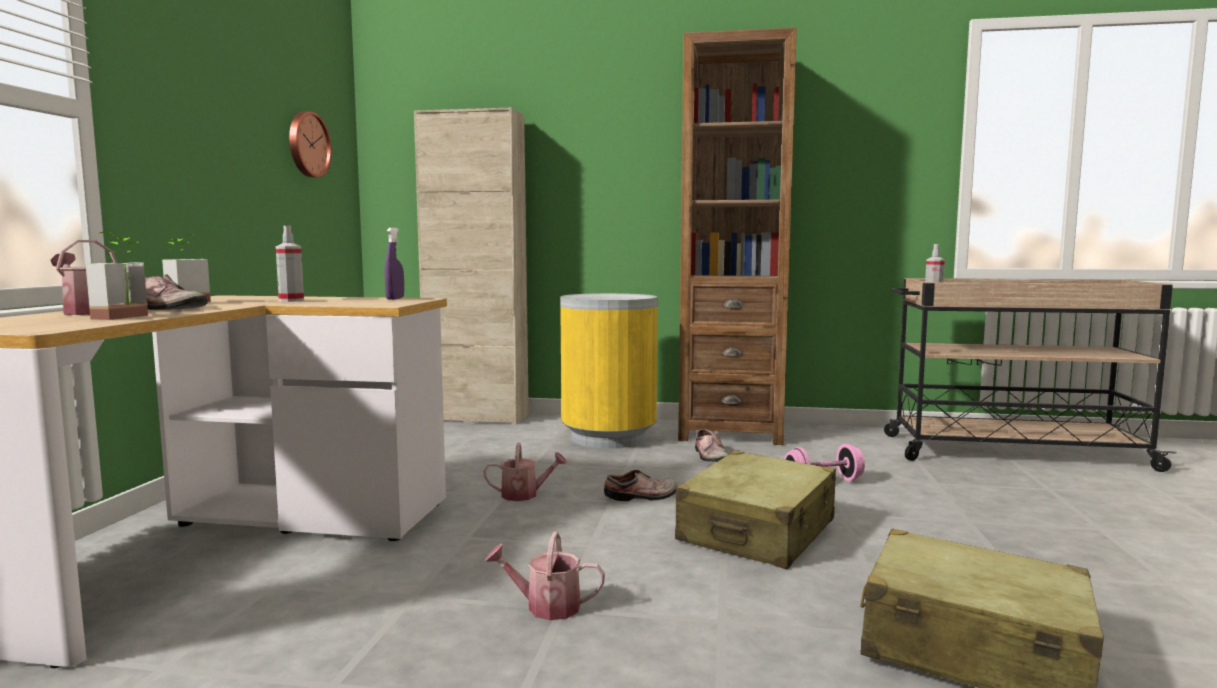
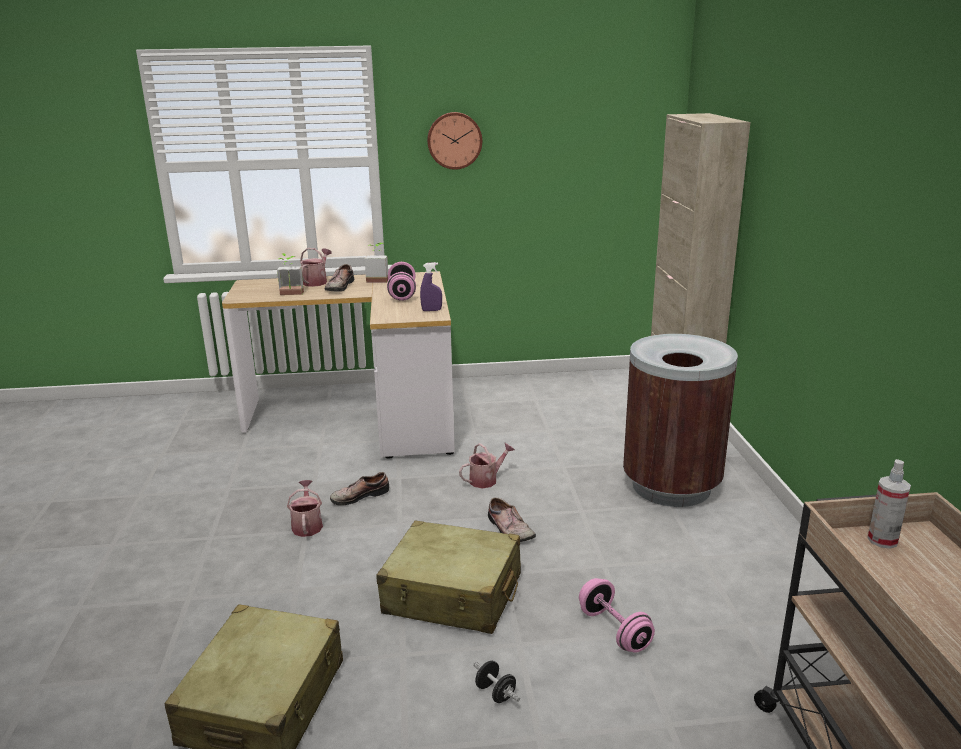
camera: 75 degrees right, 15 degrees up
(291, 300) = (402, 294): spray bottle -> pink dumbbell
(307, 144) = (597, 144): wall clock -> wall clock (454, 140)
(525, 494) = (486, 479): watering can -> watering can turned 105 degrees counterclockwise
(609, 438) = (671, 486): yellow trash can -> brown trash can
(709, 456) = (654, 550): shoe -> shoe (359, 495)
(730, 432) = (768, 555): brown bookcase -> none
(916, 530) = (495, 693): none -> black dumbbell

